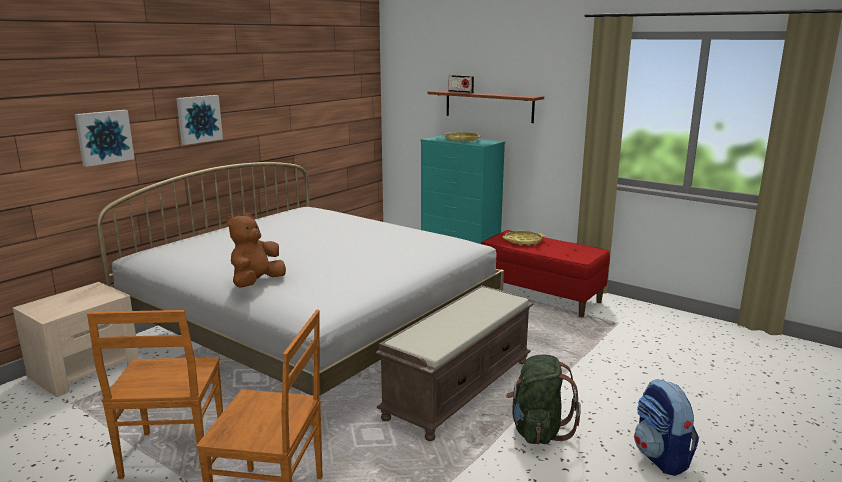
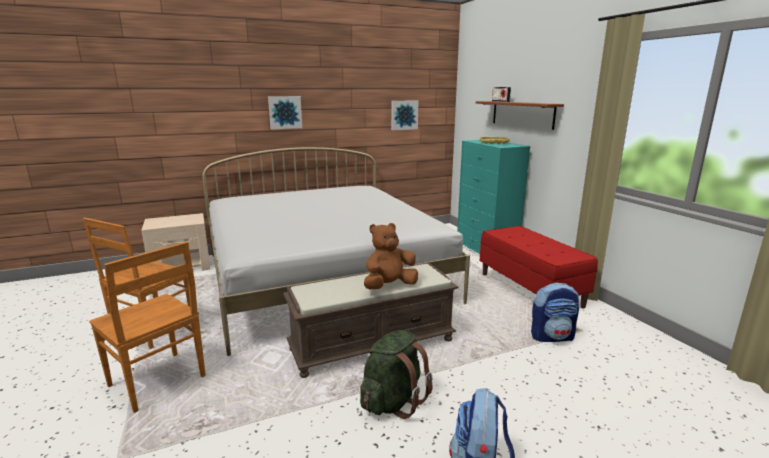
camera: 30 degrees right, 0 degrees up
(104, 137) = (212, 118): picture -> picture (404, 115)
(256, 283) = (246, 225): brown plush toy -> brown plush toy (389, 286)
(523, 241) = (520, 236): yellow tray -> none
(602, 335) = (552, 336): none -> backpack

